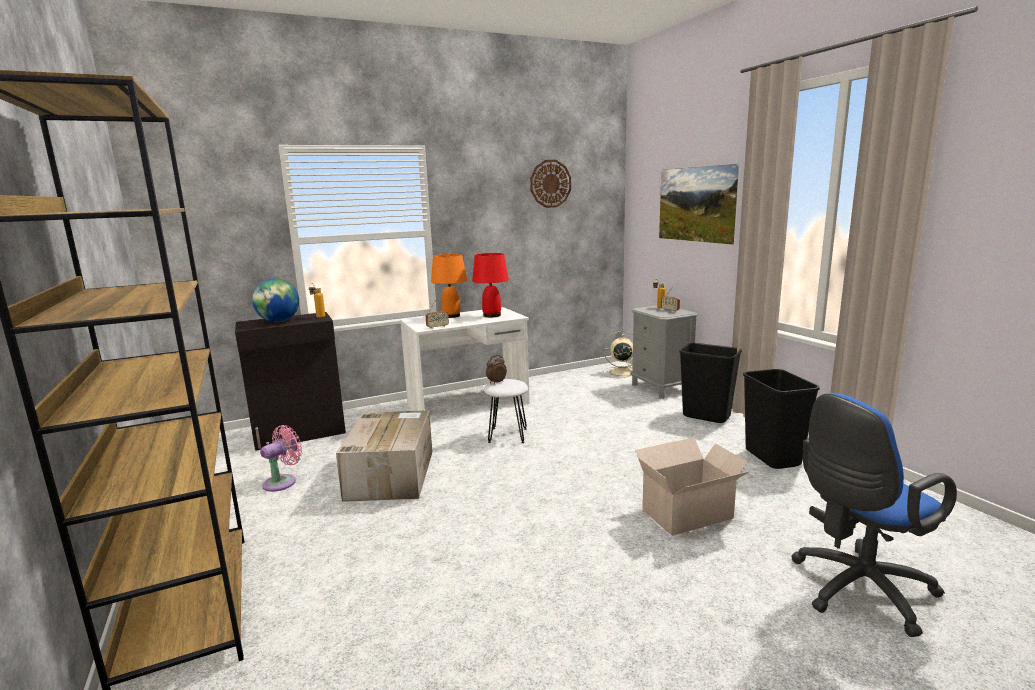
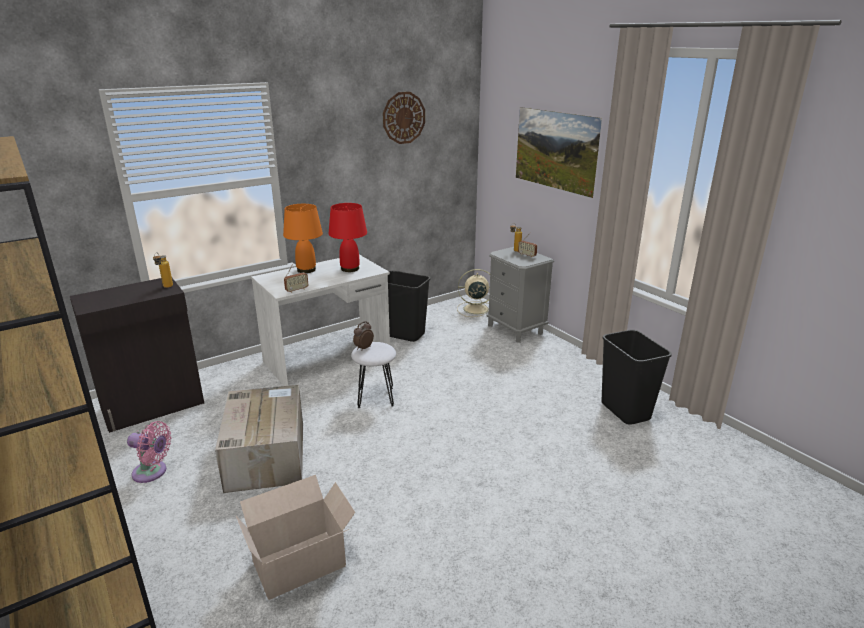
camera: 10 degrees left, 10 degrees up
(279, 321) = (122, 295): globe -> none
(283, 482) = (152, 472): pink fan -> pink fan turned 75 degrees clockwise
(689, 514) = (559, 482): cardboard box -> cardboard box (302, 563)
(705, 416) = (561, 364): black trash can -> black trash can (404, 335)
(856, 591) = (702, 552): blue office chair -> none

